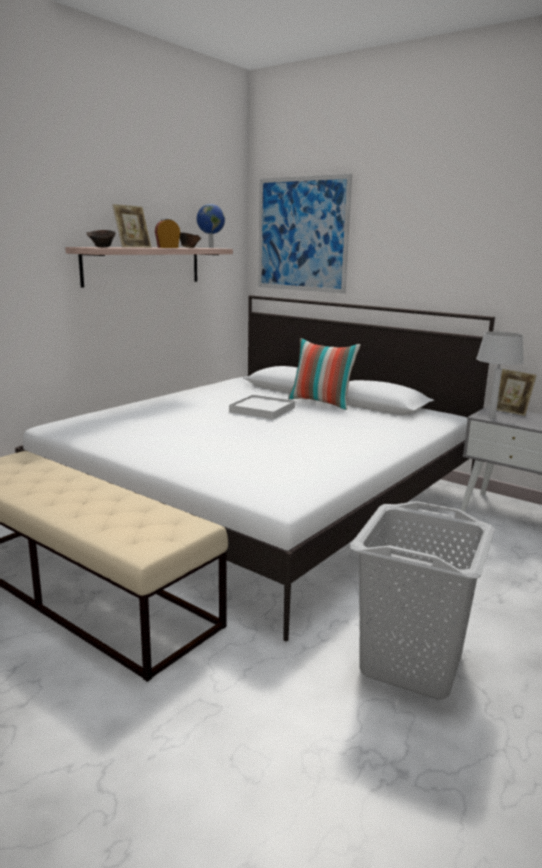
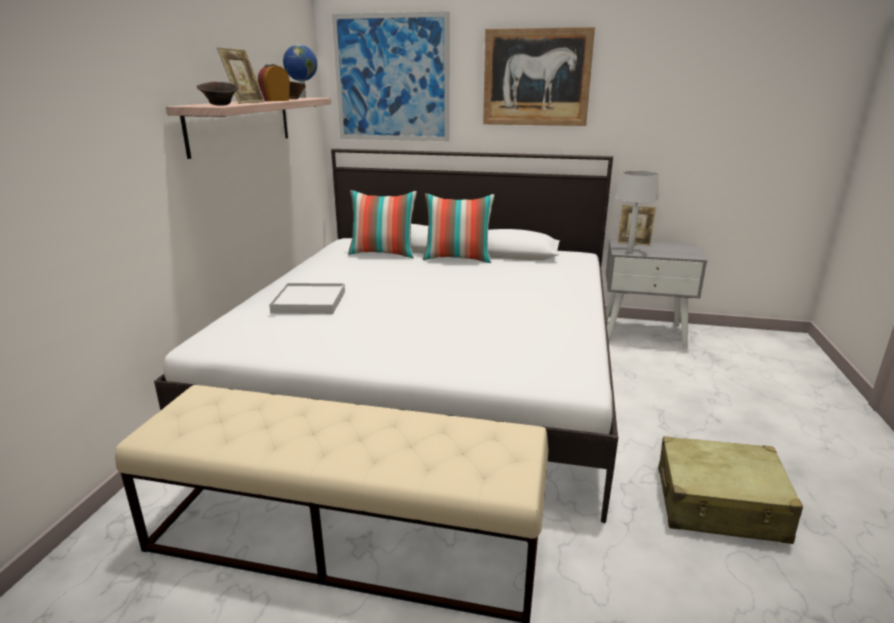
camera: 25 degrees left, 5 degrees up
(262, 391) = (383, 254): none -> pillow
(262, 410) = (415, 277): white tray -> white tray (309, 302)
(412, 663) = (719, 505): grey laundry basket -> beige suitcase
(425, 235) = (536, 77): none -> picture

